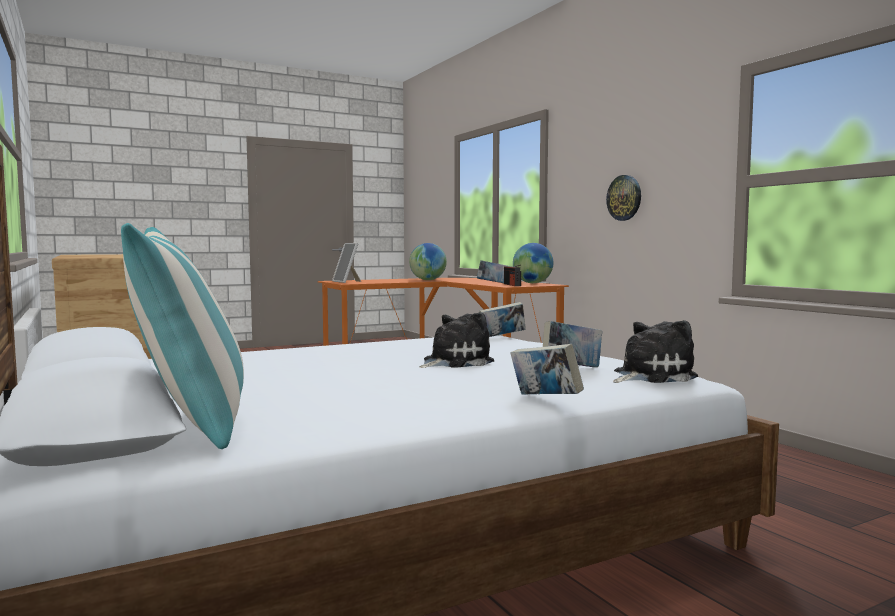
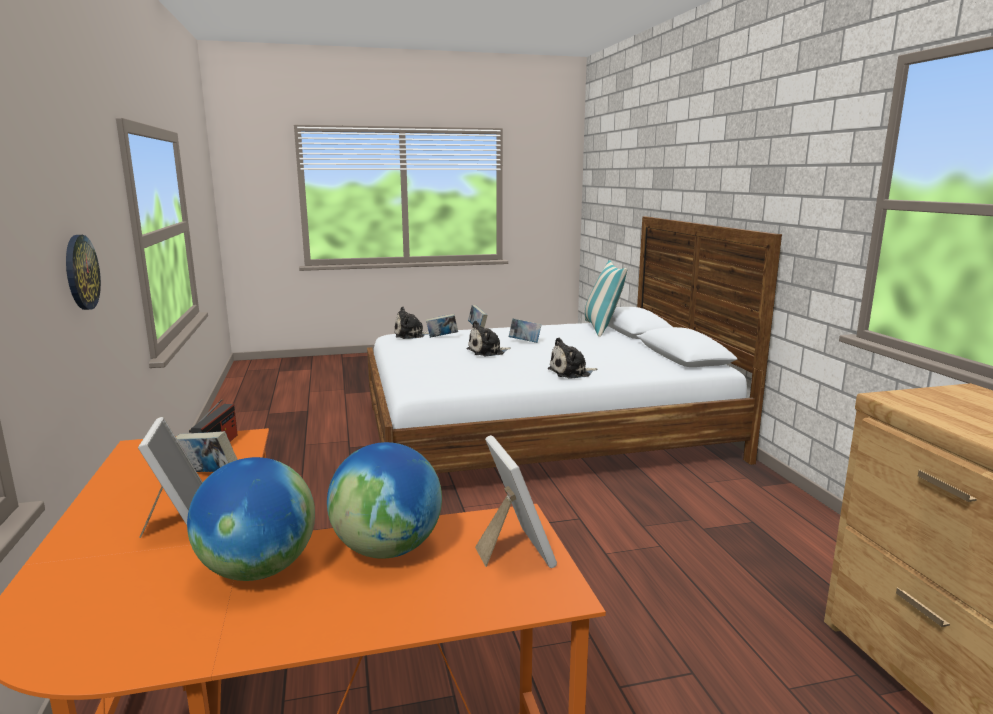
camera: 165 degrees left, 10 degrees up
(311, 349) = (571, 373): none -> plush toy
(472, 281) = (180, 525): none -> picture frame
(502, 337) = (416, 378): book -> book (524, 342)
(532, 283) = (131, 467): globe -> globe (388, 549)

